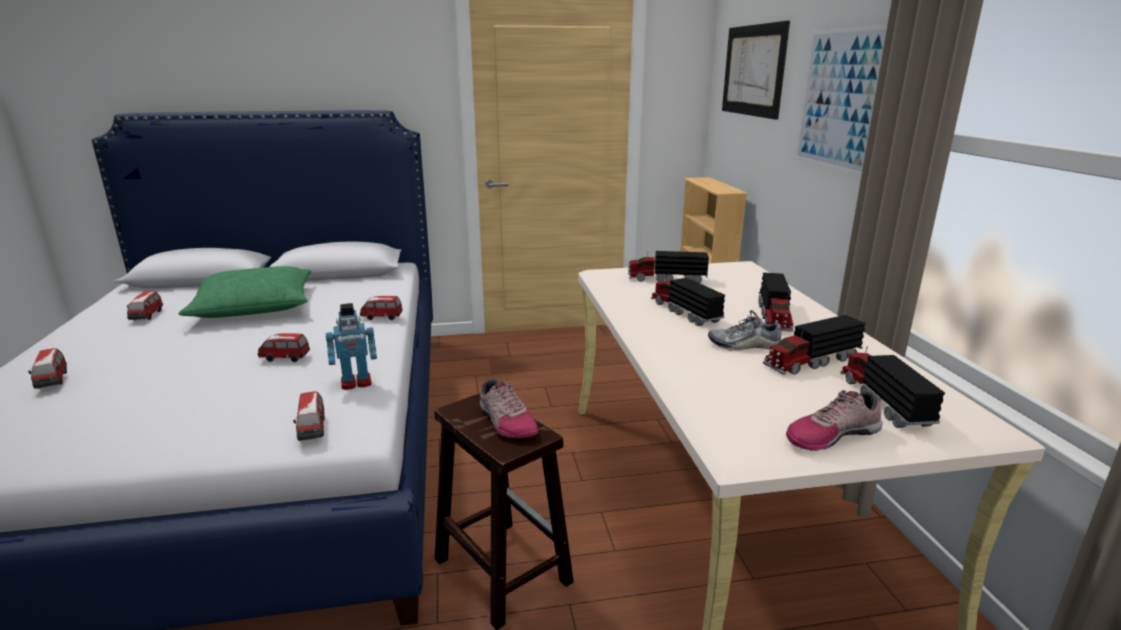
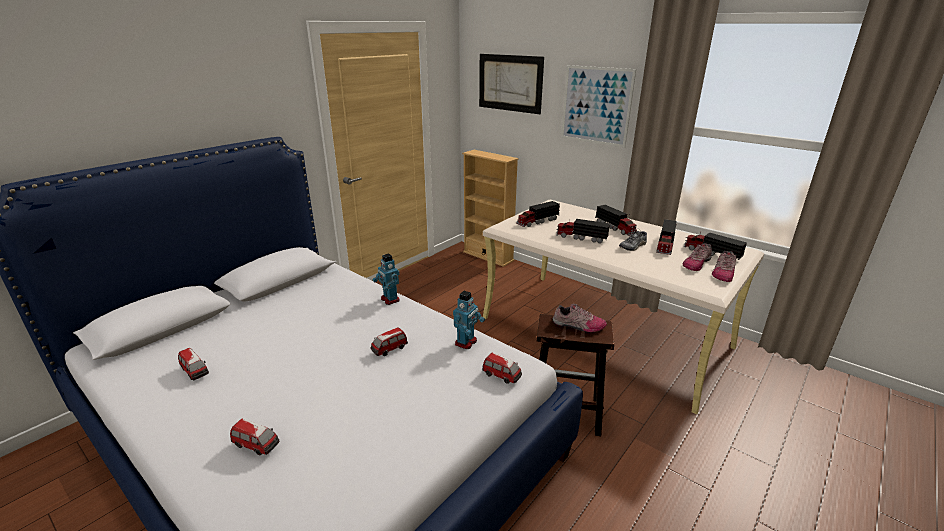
camera: 40 degrees left, 5 degrees up
(254, 306) = (275, 328): green pillow -> none
(381, 317) = (389, 299): toy car -> toy robot
(807, 403) = (696, 263): none -> shoe

